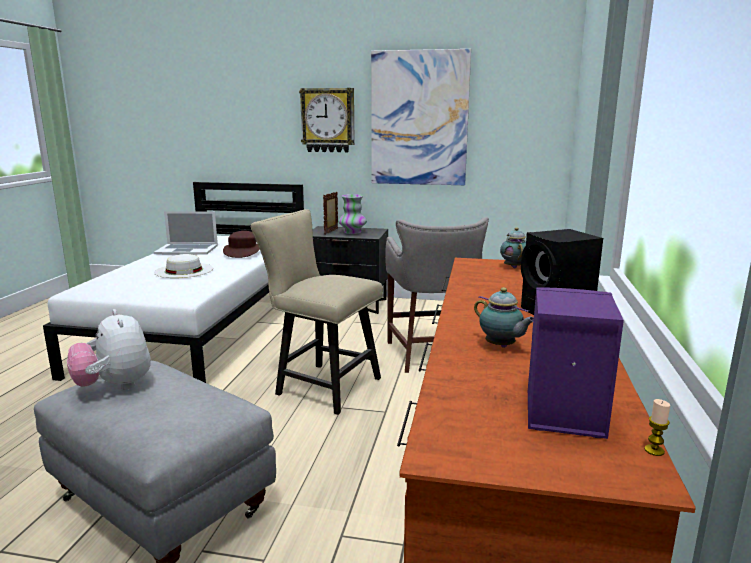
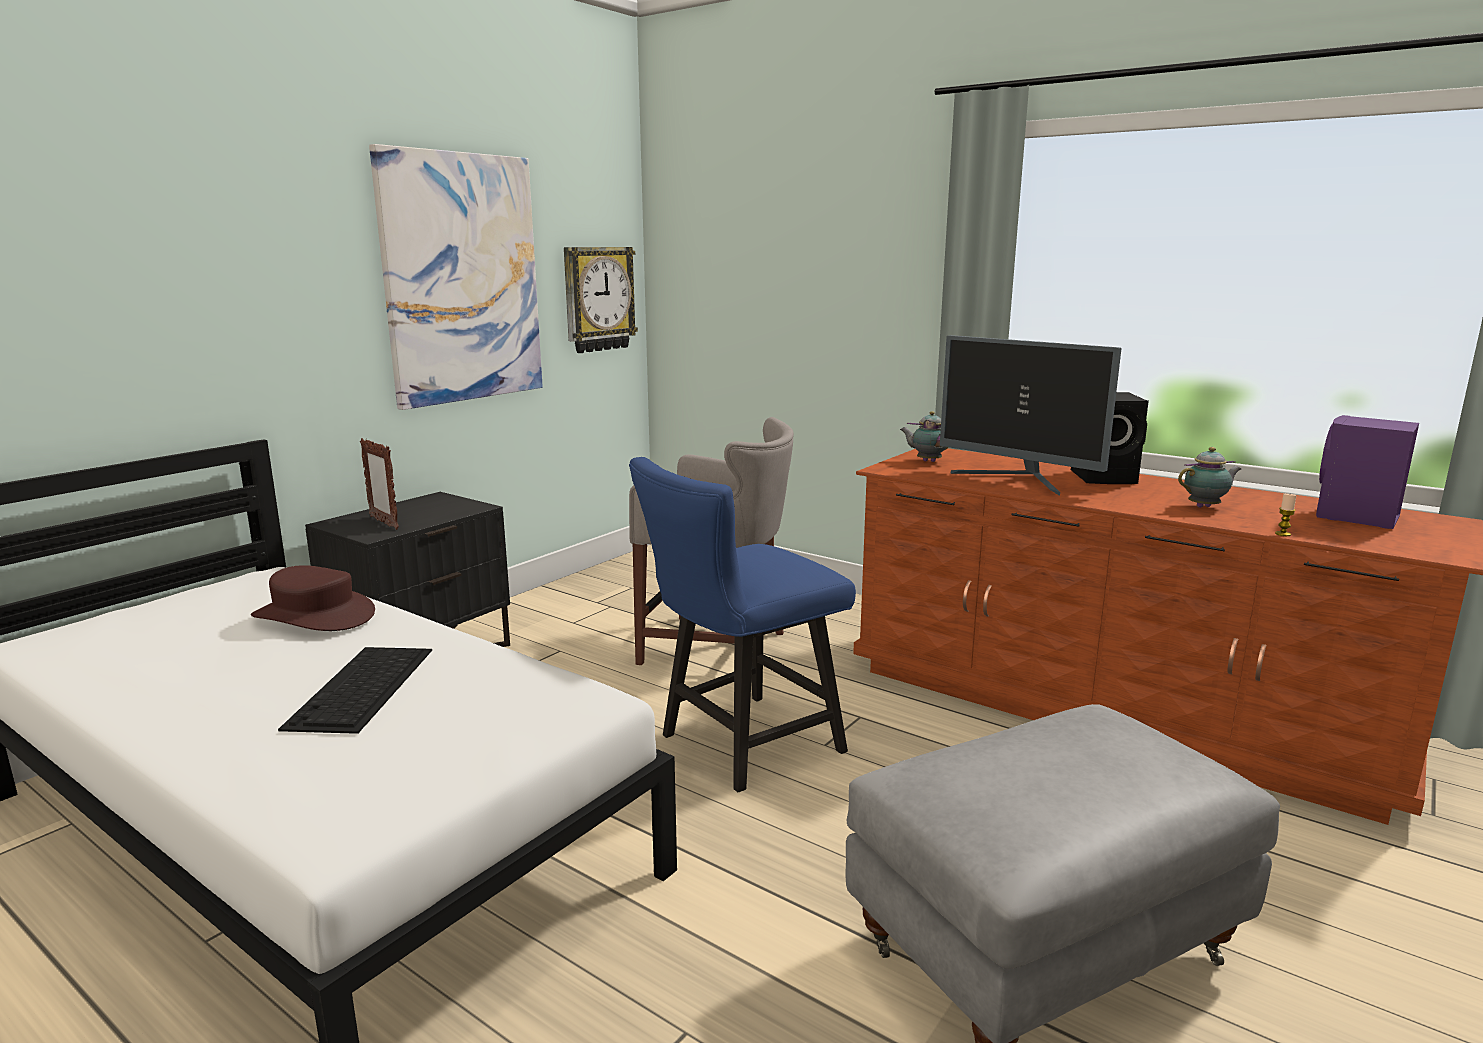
camera: 65 degrees left, 0 degrees up
(115, 386) = (1021, 796): plush toy -> none
(184, 270) = (362, 688): white hat -> keyboard
(187, 249) = (154, 670): laptop -> none
(321, 385) = (740, 746): beige chair -> blue chair
(328, 120) = (294, 289): wall clock -> wall clock (598, 299)
(352, 232) = (421, 512): vase -> none
(495, 290) = (1019, 480): none -> monitor
(654, 450) = (1410, 511): candle -> candle (1283, 534)

